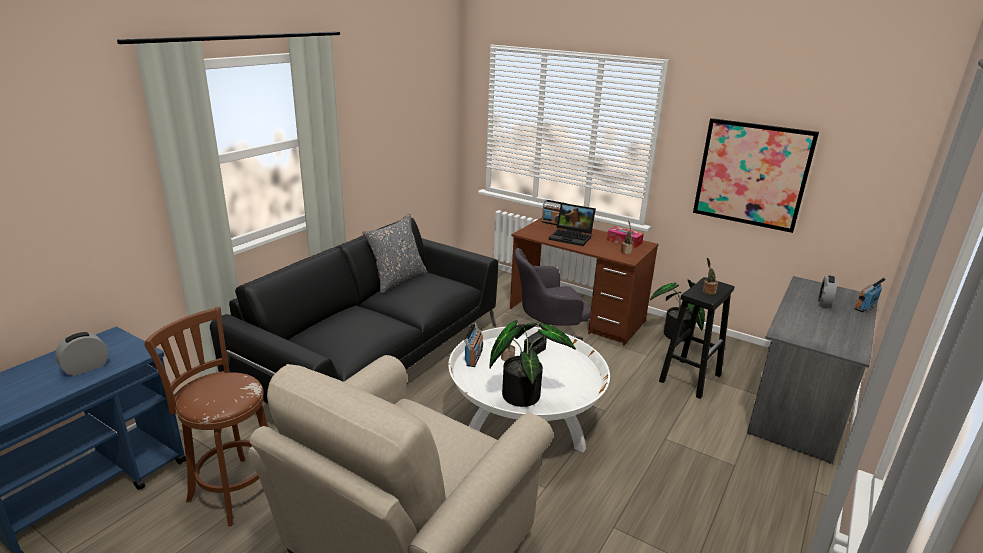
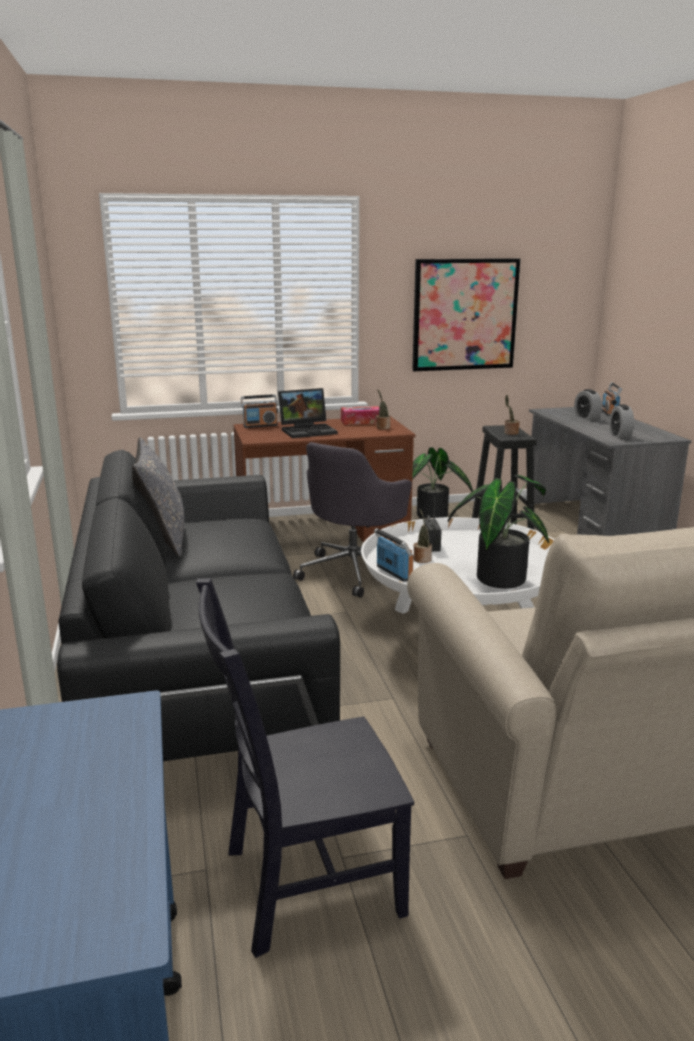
camera: 45 degrees left, 5 degrees down
(86, 368) = (89, 770): alarm clock -> alarm clock (620, 436)
(233, 488) = (304, 883): brown stool -> black chair

